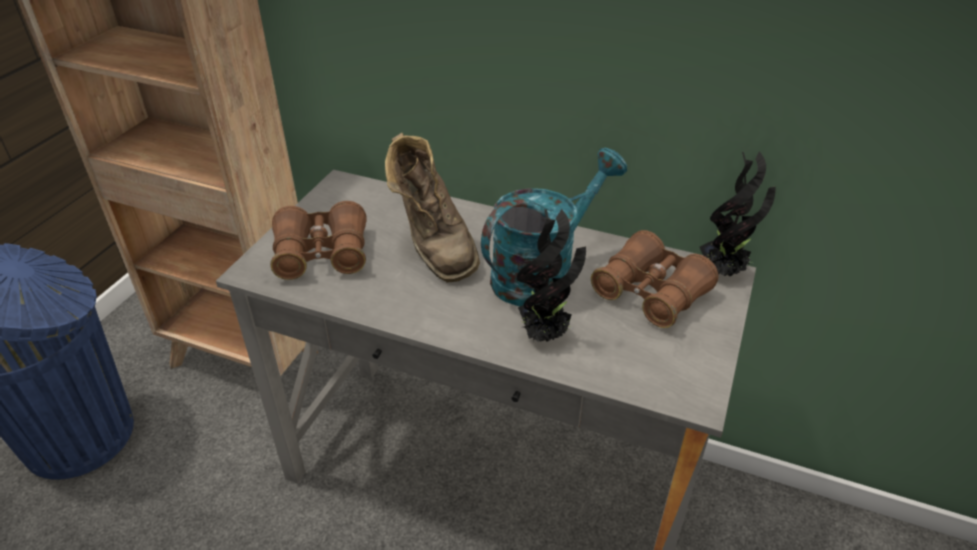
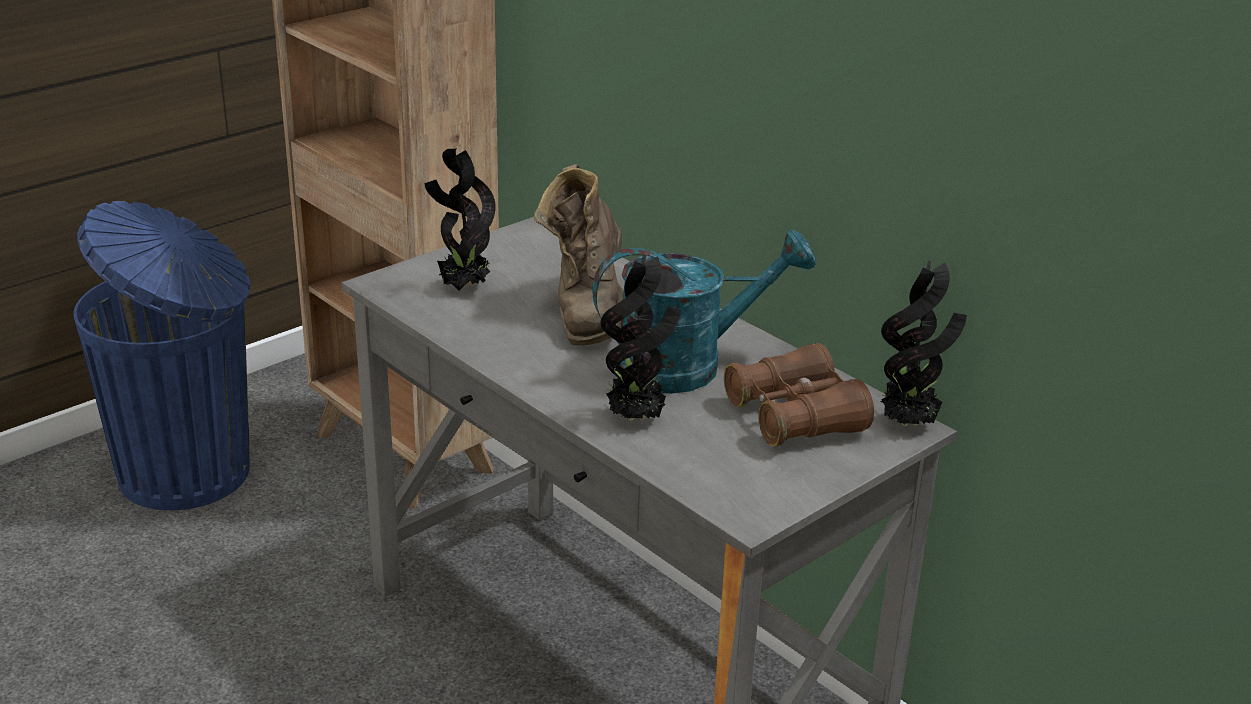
camera: 25 degrees right, 10 degrees down
(322, 254) = (462, 287): brown binoculars -> potted plant

